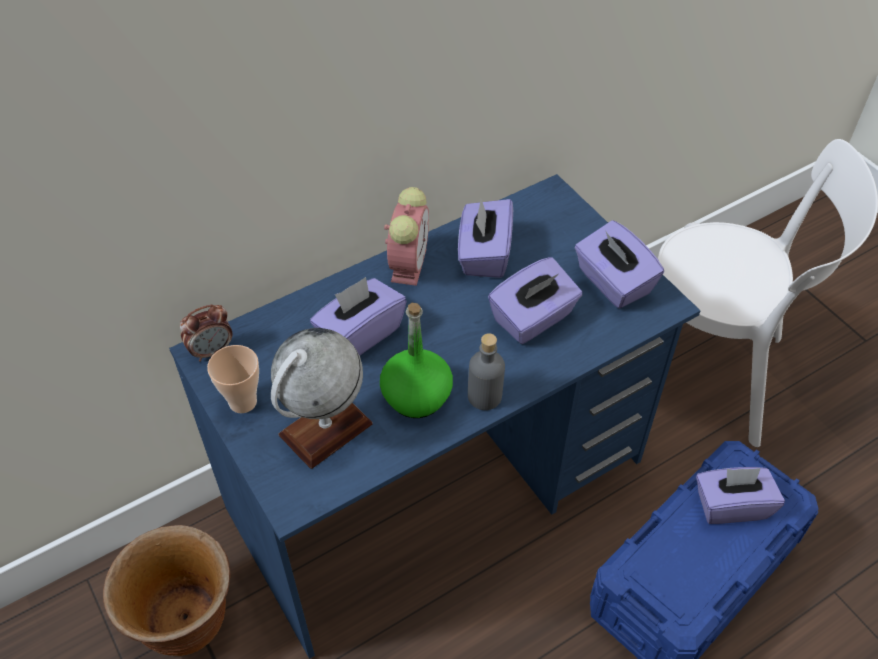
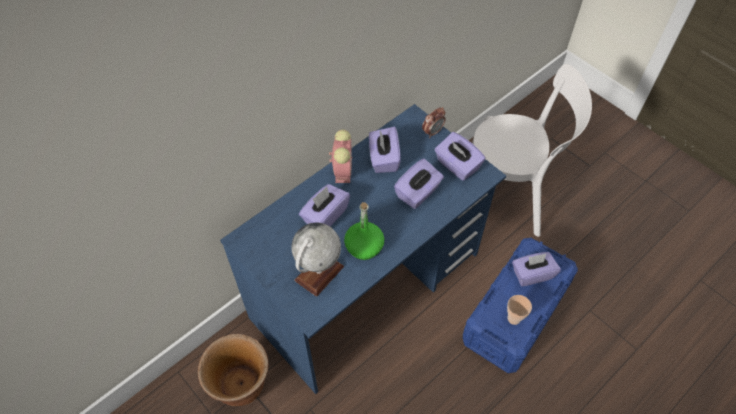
camera: 10 degrees left, 5 degrees up
(212, 350) = (245, 238): alarm clock -> alarm clock (432, 132)
(243, 402) = (270, 265): cup -> cup (514, 318)
(484, 396) = (400, 241): grey bottle -> none

